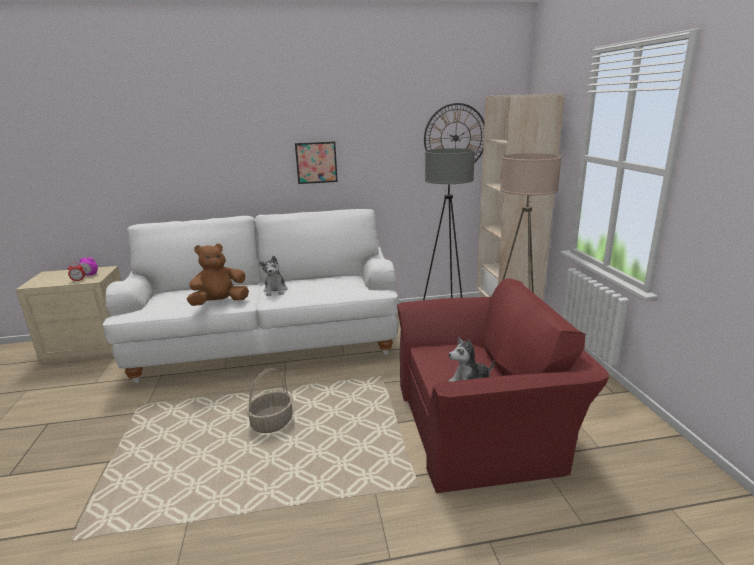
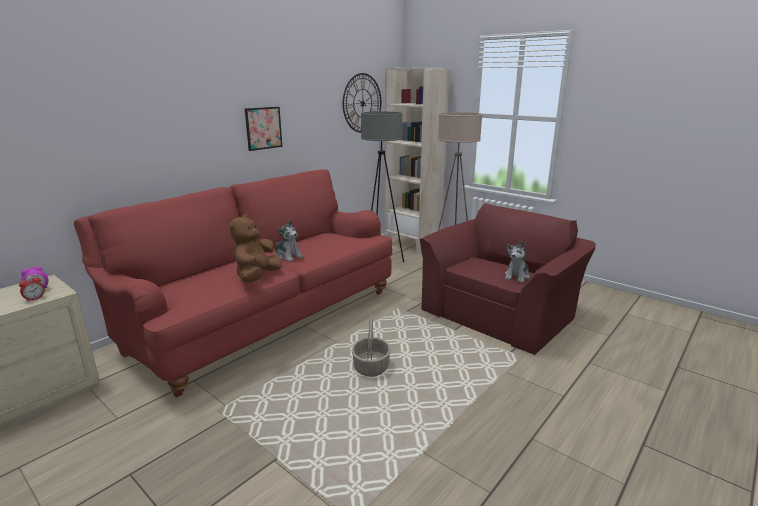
camera: 40 degrees left, 0 degrees up
(268, 344) = (264, 319): white sofa -> red sofa

